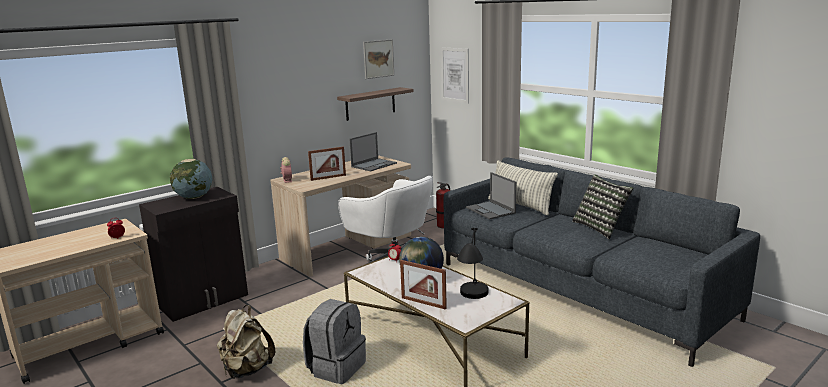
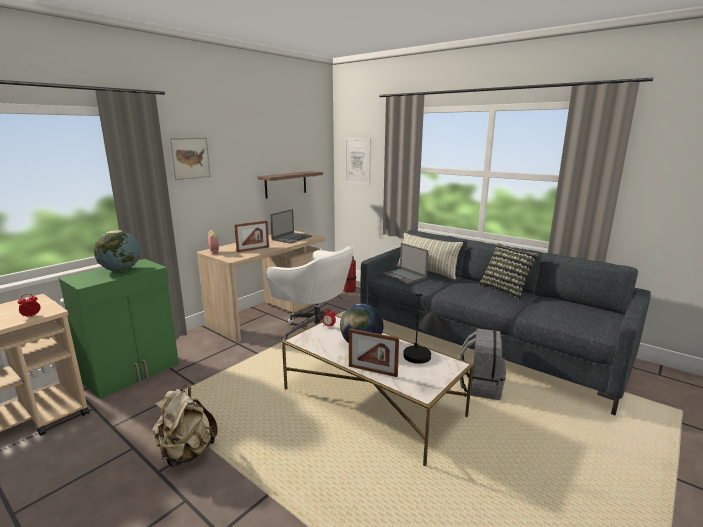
camera: 10 degrees left, 0 degrees up
(204, 301) = (133, 373): black cabinet -> green cabinet
(336, 367) = (283, 442): grey backpack -> grey backpack (480, 386)
(378, 59) = (292, 144): picture -> picture (190, 158)

